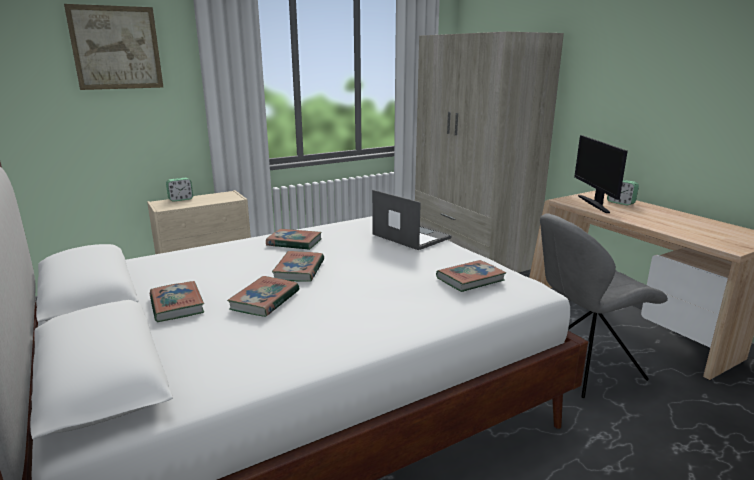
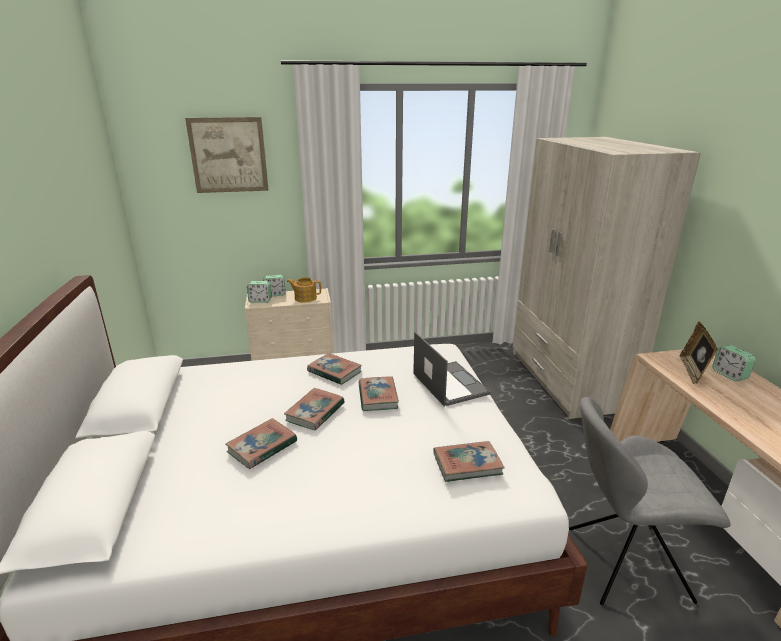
camera: 20 degrees right, 5 degrees up
(168, 205) = (260, 301): none -> alarm clock
(177, 305) = (192, 435): book -> book (378, 396)
(217, 199) = (305, 298): none -> teapot
(595, 204) = (692, 371): monitor -> picture frame

